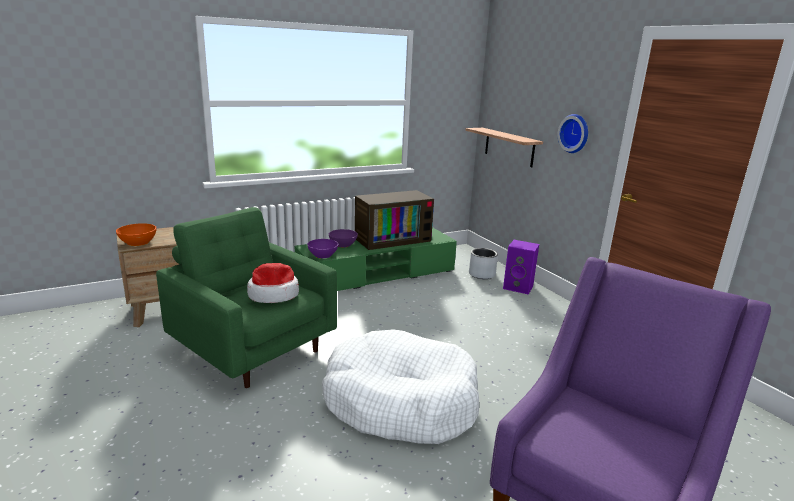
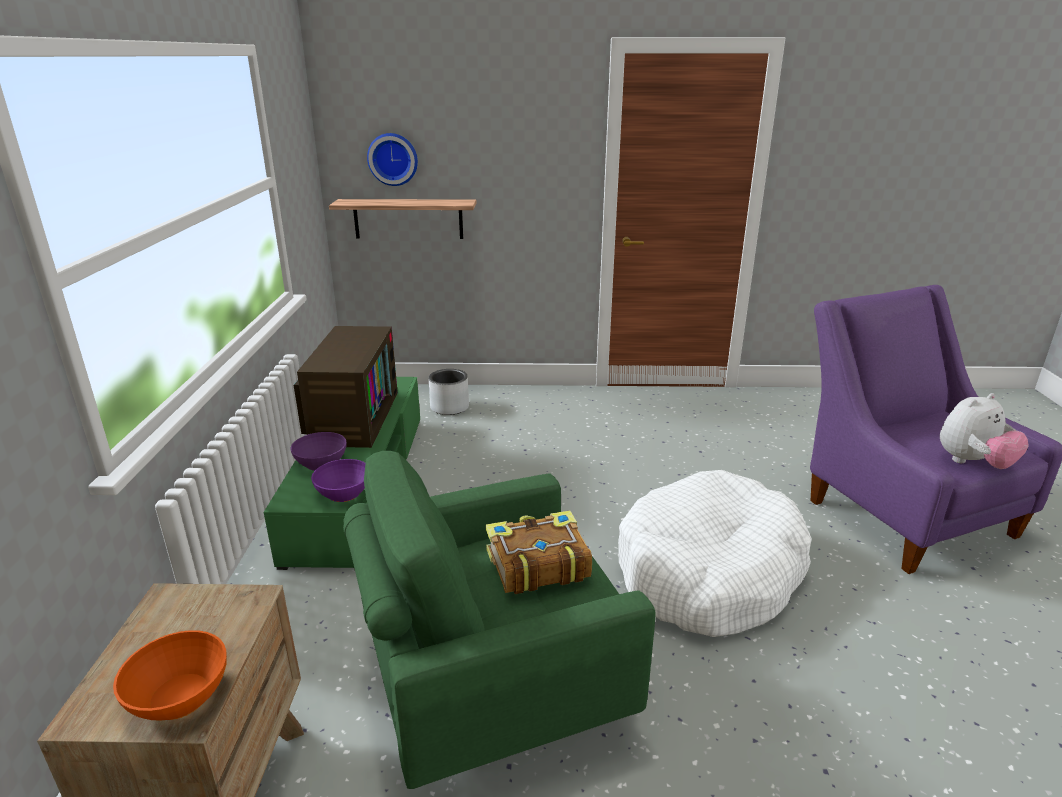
camera: 60 degrees left, 5 degrees up
(273, 294) = (536, 564): hat -> book
(519, 287) = (506, 398): purple speaker -> none
(575, 133) = (531, 180): wall clock -> wall clock (393, 159)
(577, 453) = (973, 463): none -> plush toy

